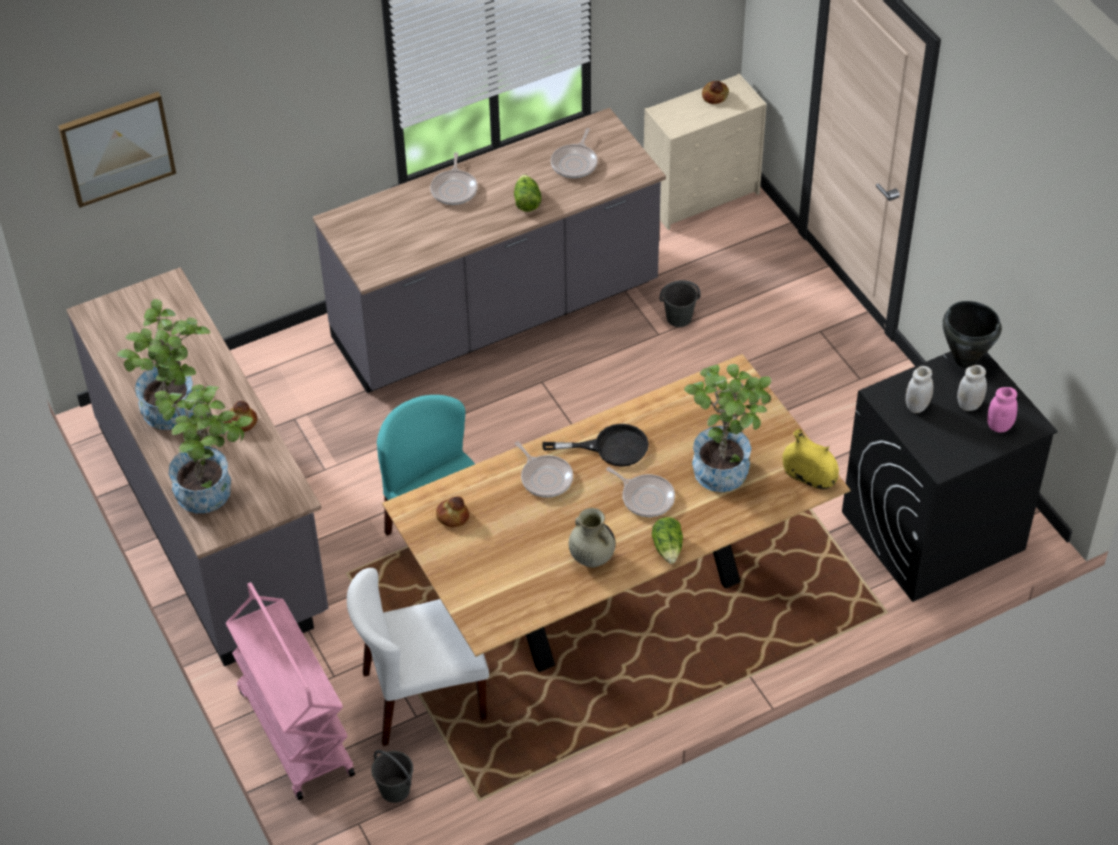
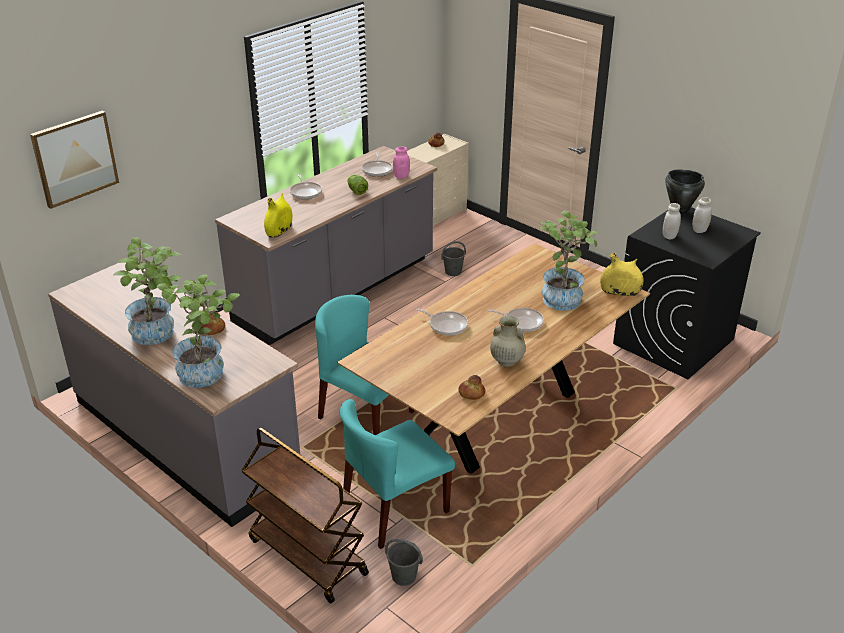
camera: 20 degrees left, 15 degrees down
(294, 731) = (306, 556): pink cart -> brown cart
(388, 261) = (279, 231): none -> yellow vase
(423, 697) = (395, 509): white chair -> turquoise chair
(452, 516) = (393, 359): bread -> bread (471, 393)
(610, 447) = (481, 302): black frying pan -> none
(668, 548) = (555, 345): lettuce -> none
(999, 426) = (725, 236): pink jar -> pink jar (401, 176)

